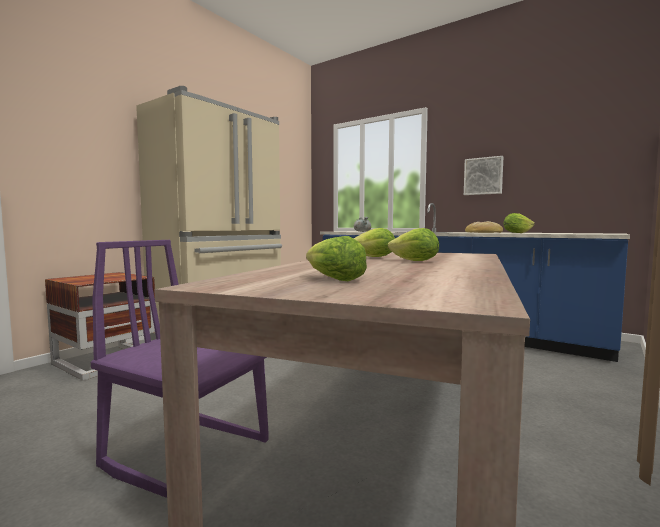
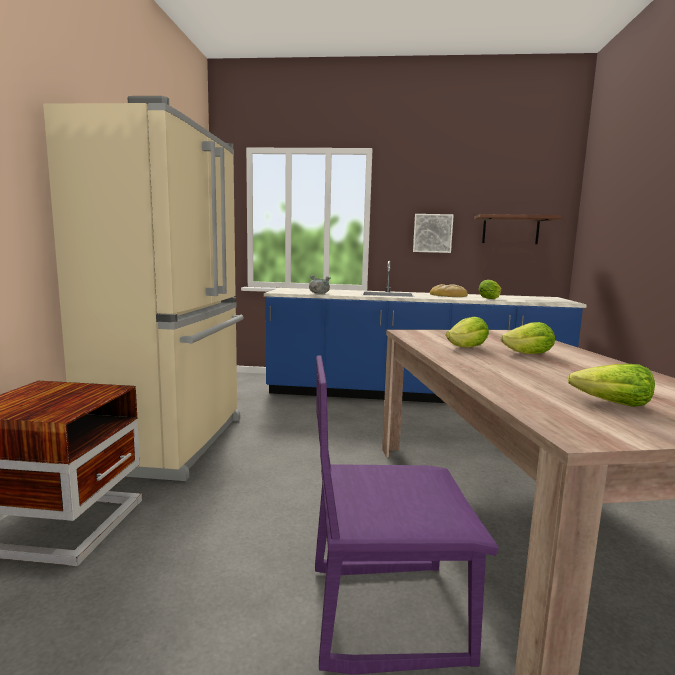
camera: 30 degrees left, 5 degrees up
(568, 165) = (510, 230): none -> brown shelf

